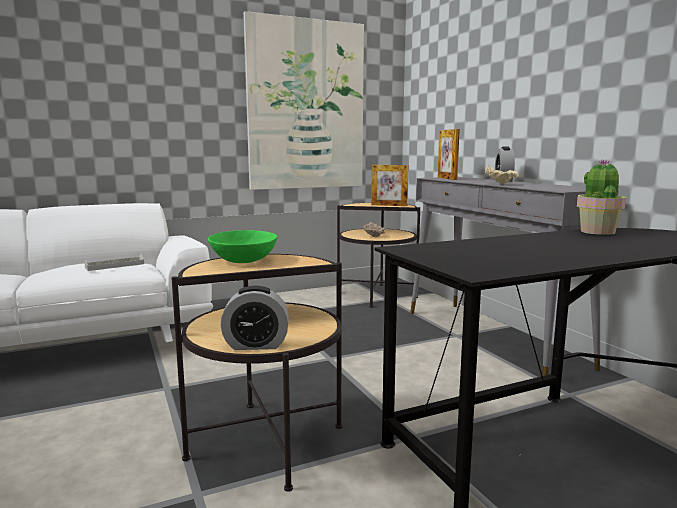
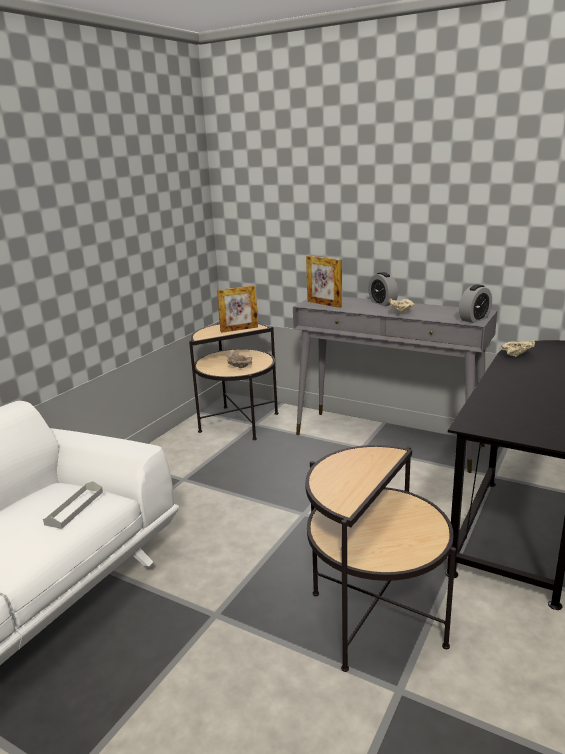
camera: 35 degrees left, 10 degrees up
(243, 261) = (338, 473): green bowl -> none
(256, 345) = (420, 550): alarm clock -> alarm clock (474, 319)
(306, 105) = (134, 233): picture -> none
(597, 232) = (516, 356): potted plant -> beige bowl

